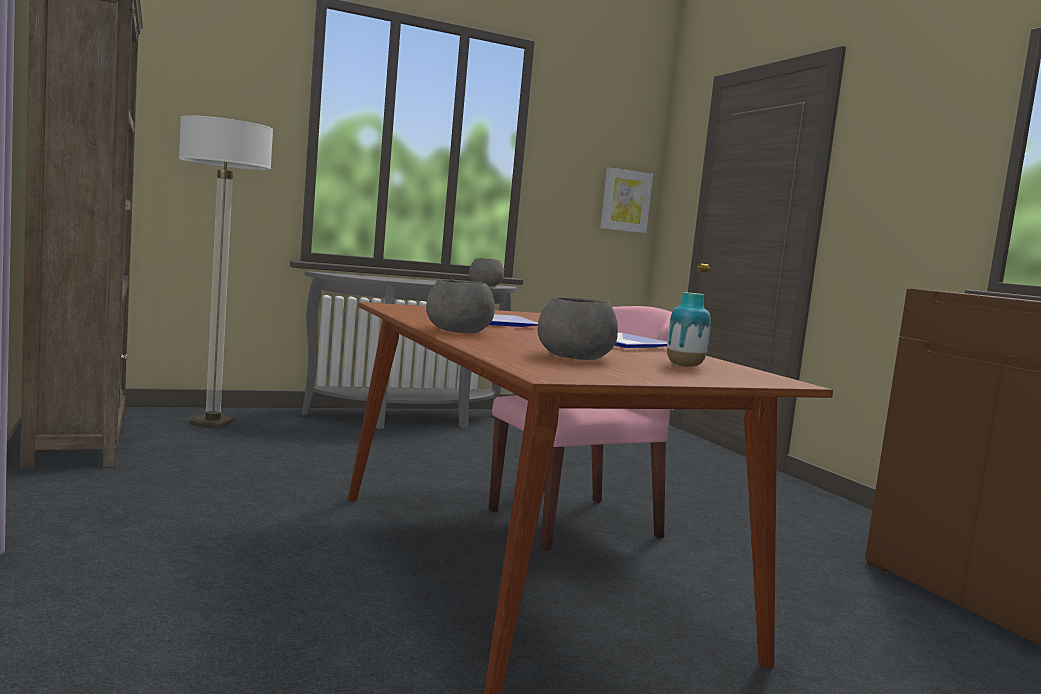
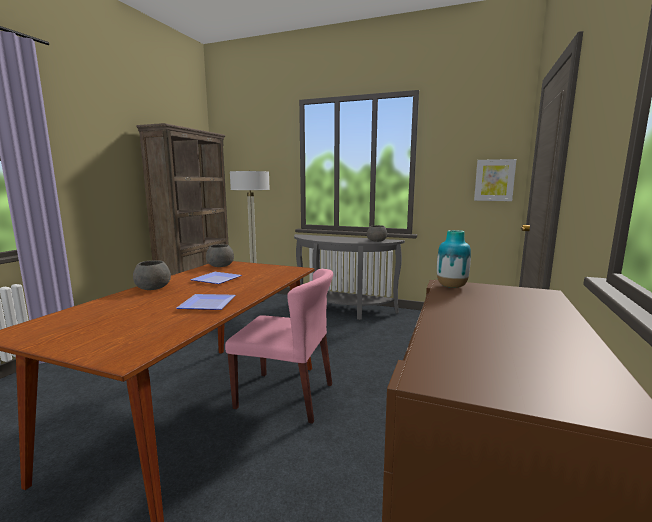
camera: 45 degrees right, 5 degrees up
(576, 357) = (105, 317): grey bowl -> grey bowl (220, 265)
(684, 366) = (135, 332): vase -> vase (451, 287)

